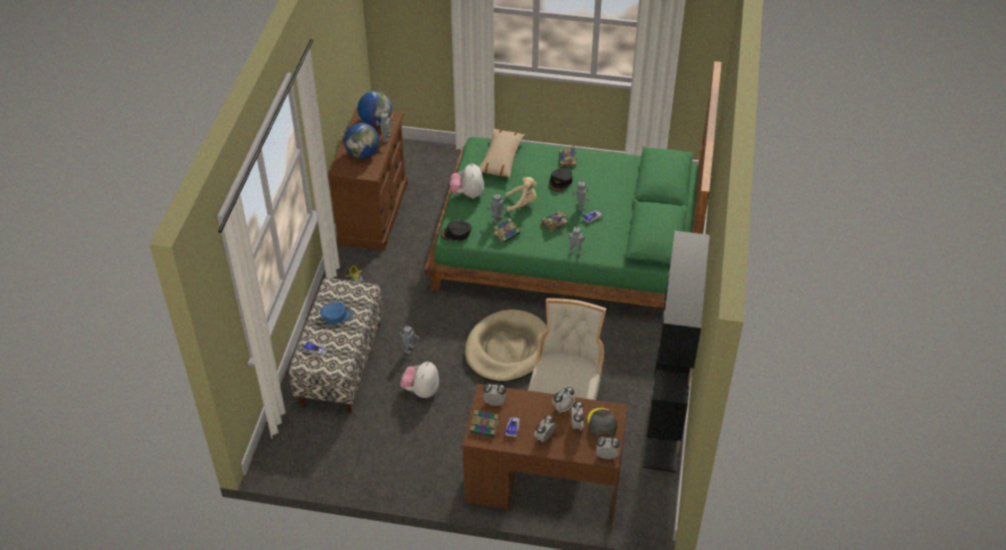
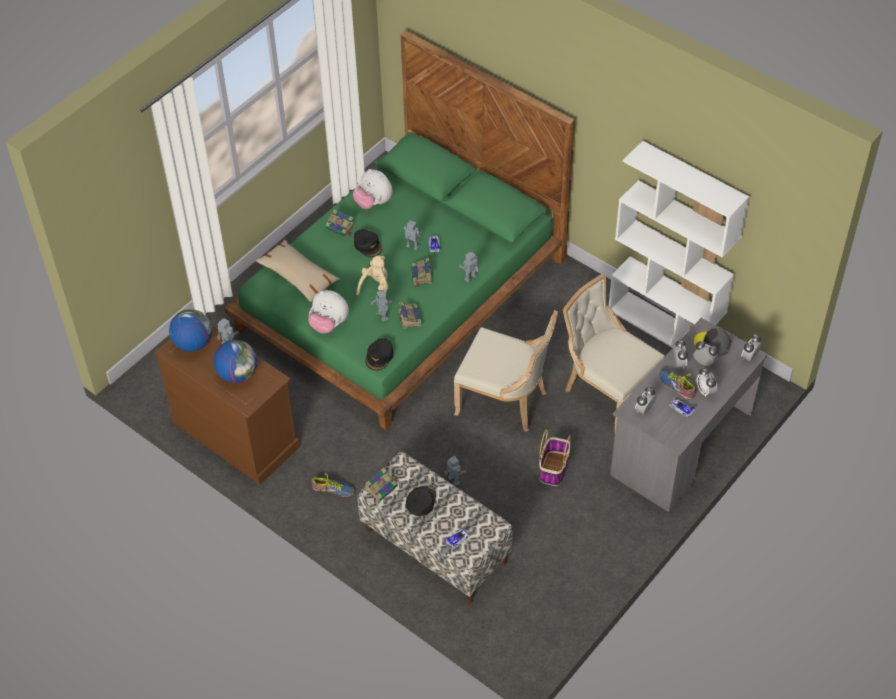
camera: 60 degrees left, 5 degrees up
(337, 315) = (420, 502): blue cap -> black cap
(421, 390) = (514, 492): plush toy -> plush toy (373, 203)
(461, 406) = (553, 468): none -> basket
(485, 427) = (669, 428): book -> book (381, 487)
(507, 349) = (505, 402): beige dog bed -> beige chair
(535, 415) = (676, 386): none -> shoe
(543, 484) = (681, 445): brown desk -> grey desk
(665, 423) = (664, 327): black bookcase -> white bookcase

